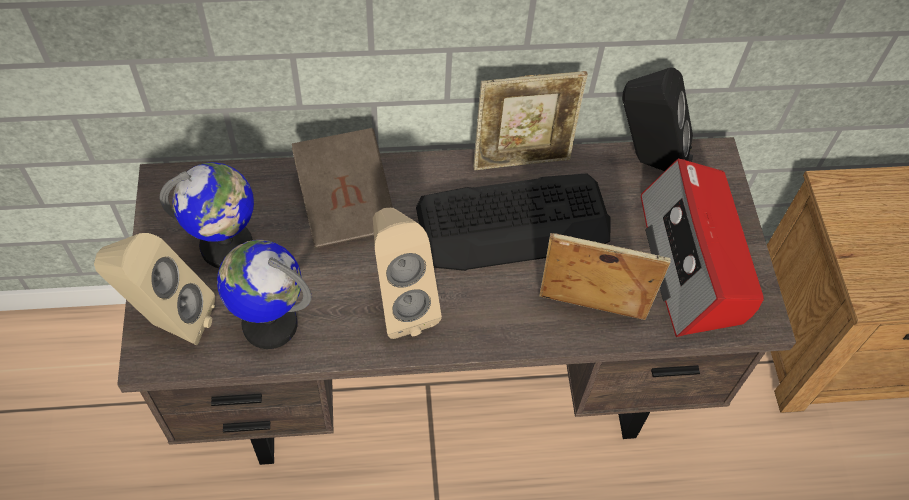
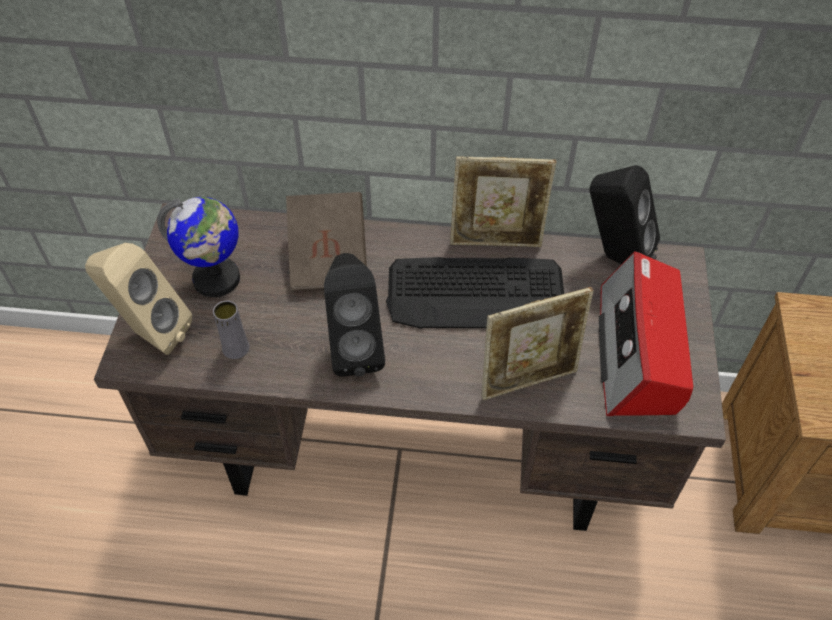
camera: 15 degrees right, 5 degrees down
(269, 323) = (236, 348): globe -> grey vase
(400, 303) = (355, 348): beige speaker -> black speaker
(589, 310) = (528, 380): picture frame -> picture frame turned 135 degrees clockwise

